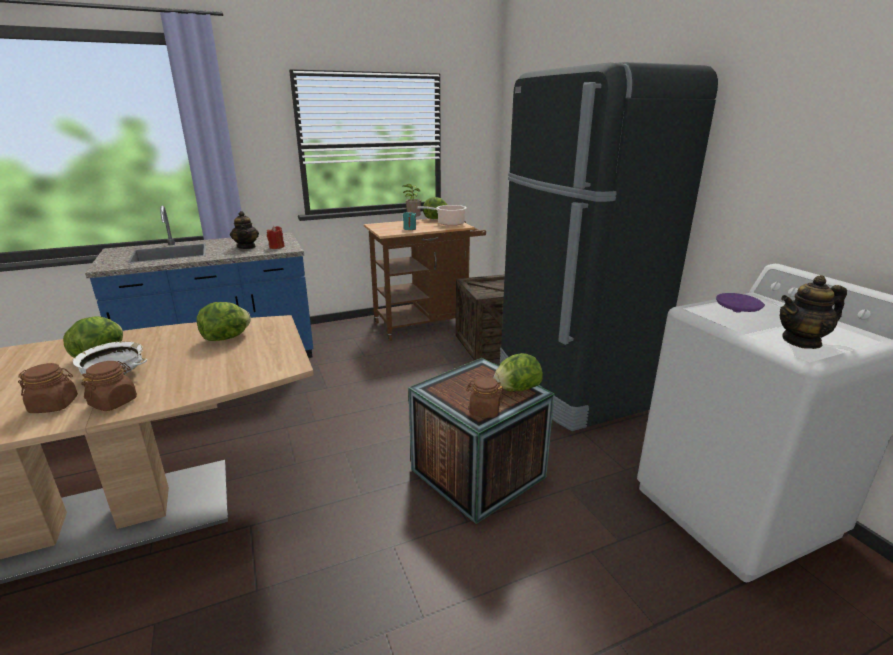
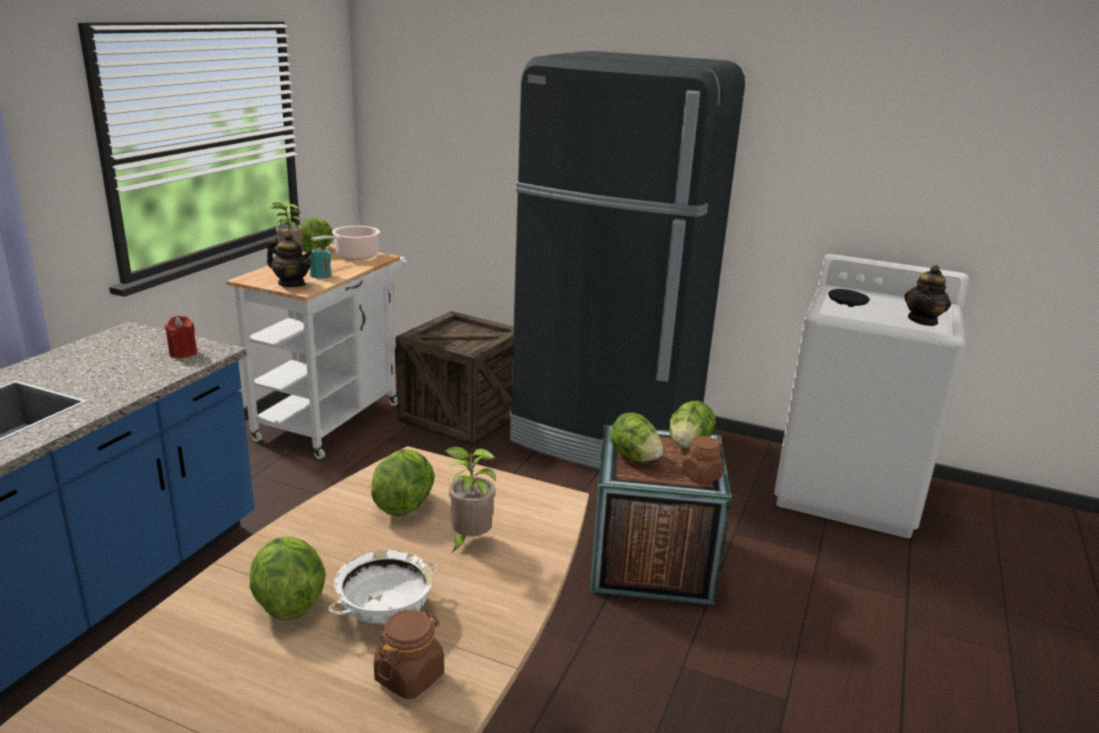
camera: 45 degrees left, 0 degrees up
(114, 402) = (474, 631): brown jar -> none
(209, 364) = (469, 541): none -> potted plant
(247, 247) = (126, 366): teapot -> teapot (292, 284)
(426, 323) = (334, 417): brown cart -> white cart
(462, 382) = (634, 457): none -> lettuce
(738, 309) = (847, 304): purple plate -> black plate

